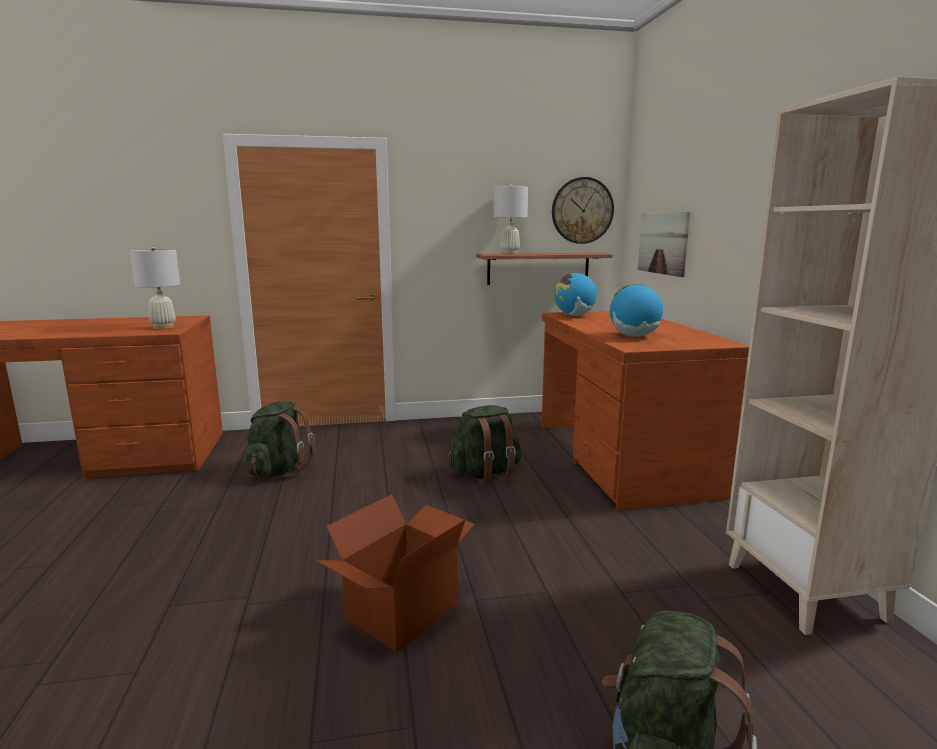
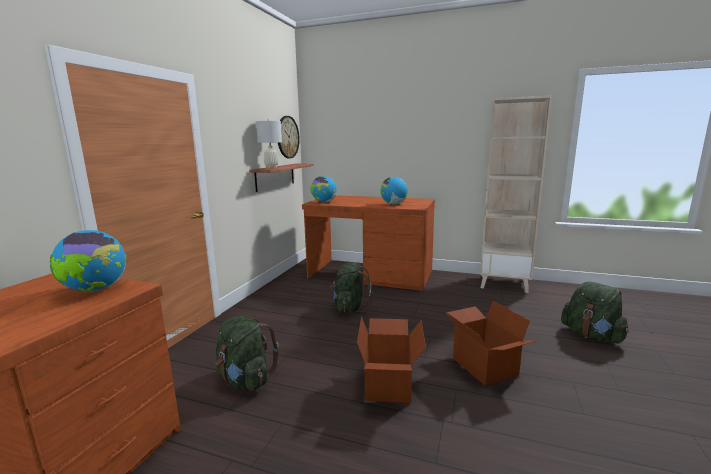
camera: 60 degrees left, 0 degrees up
(163, 327) = (95, 290): white table lamp -> globe
(310, 544) = (389, 384): none -> cardboard box
(663, 243) = (349, 155): picture -> none

